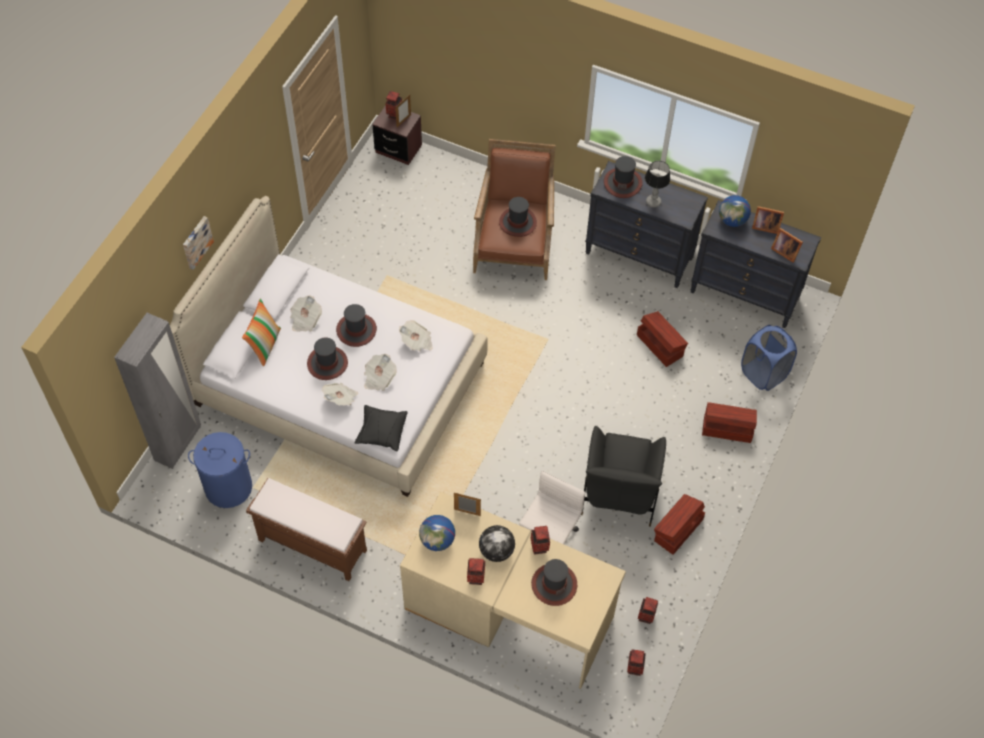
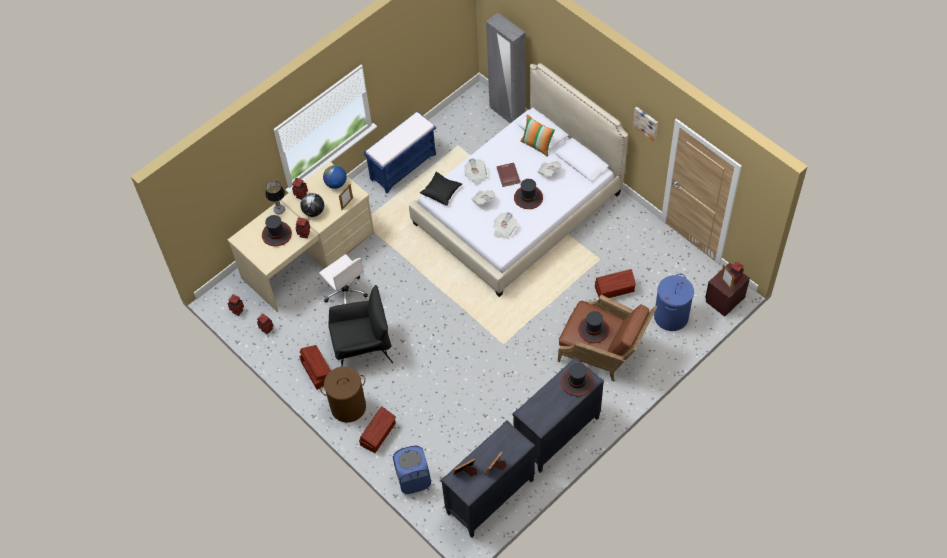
camera: 115 degrees right, 0 degrees up
(196, 242) = (575, 68): picture -> picture (646, 122)
(228, 487) = (464, 133): blue laundry basket -> blue laundry basket (671, 316)
(311, 545) = (403, 166): brown bench -> blue bench
(327, 363) = (507, 175): hat -> red book
(620, 489) = (362, 347): black armchair -> black armchair turned 135 degrees clockwise
(653, 202) = (549, 397): table lamp -> table lamp (279, 210)
(660, 345) = (468, 417): brown storage box -> brown storage box (615, 289)
(708, 475) = (348, 407): none -> brown laundry basket
(732, 221) = (510, 446): globe -> none

